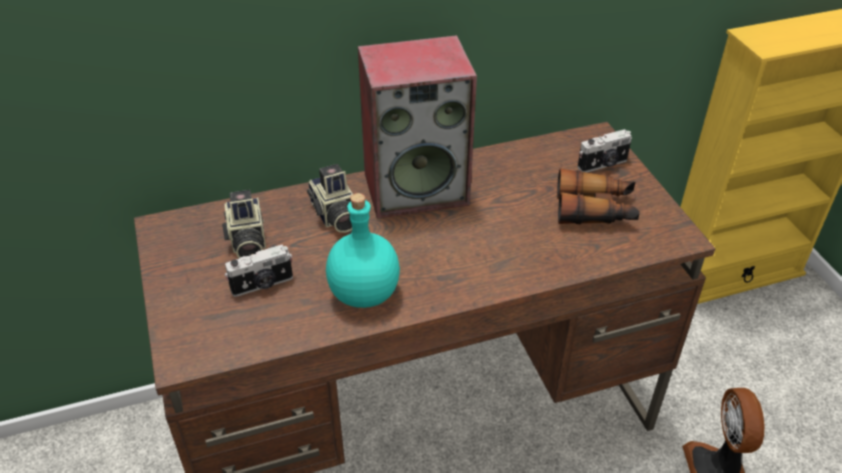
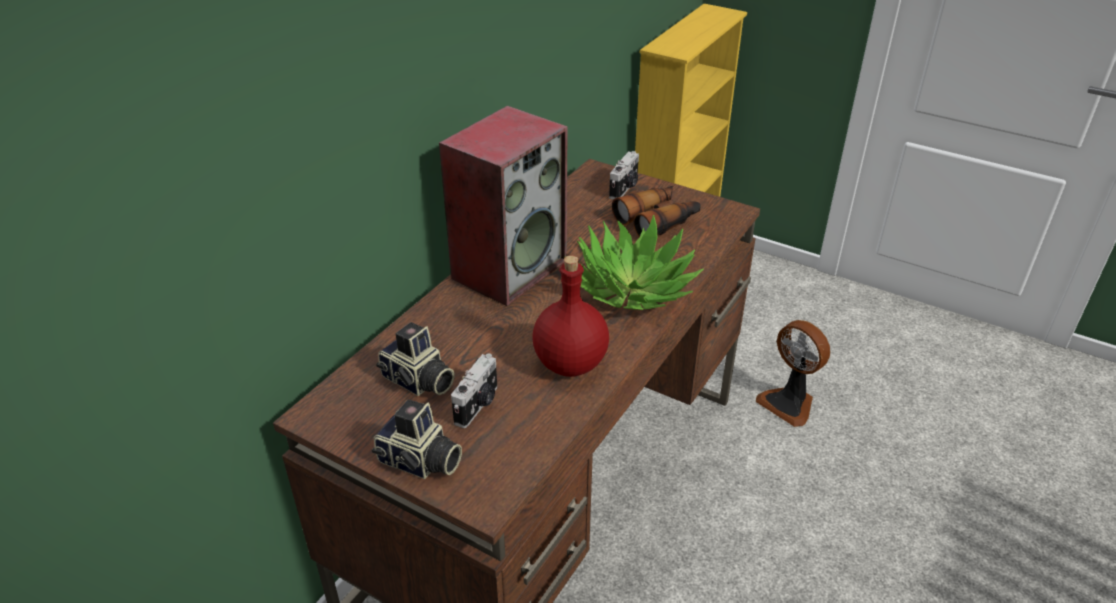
camera: 40 degrees left, 5 degrees down
(334, 216) = (468, 322): camera -> camera (419, 462)
(363, 293) = (569, 364): turquoise bottle -> red bottle
(493, 259) = (632, 288): none -> potted plant

